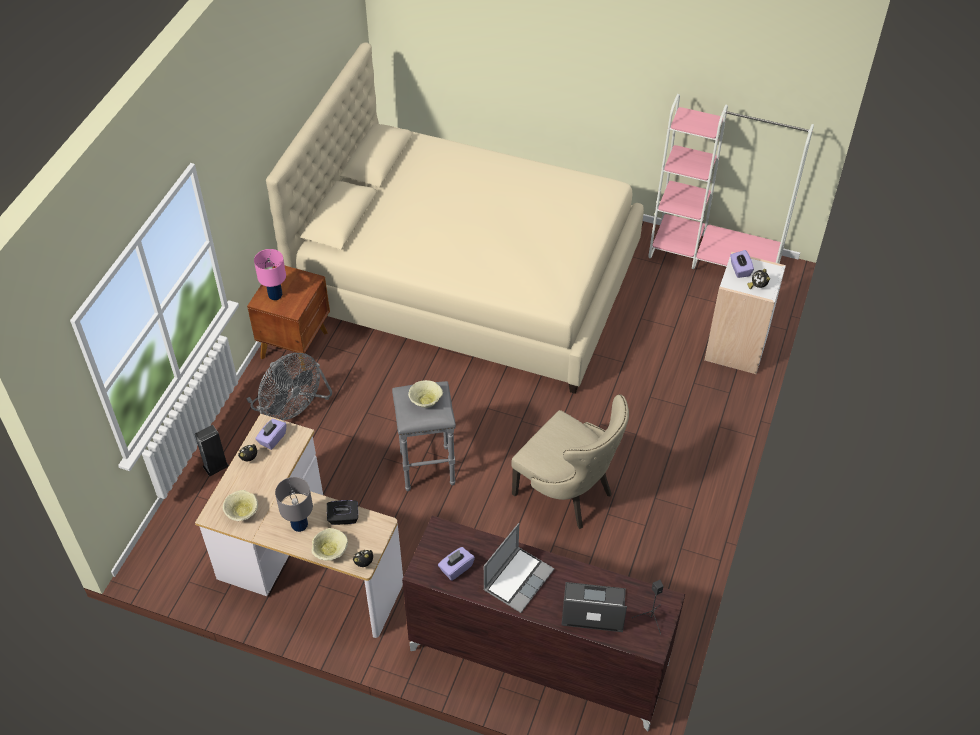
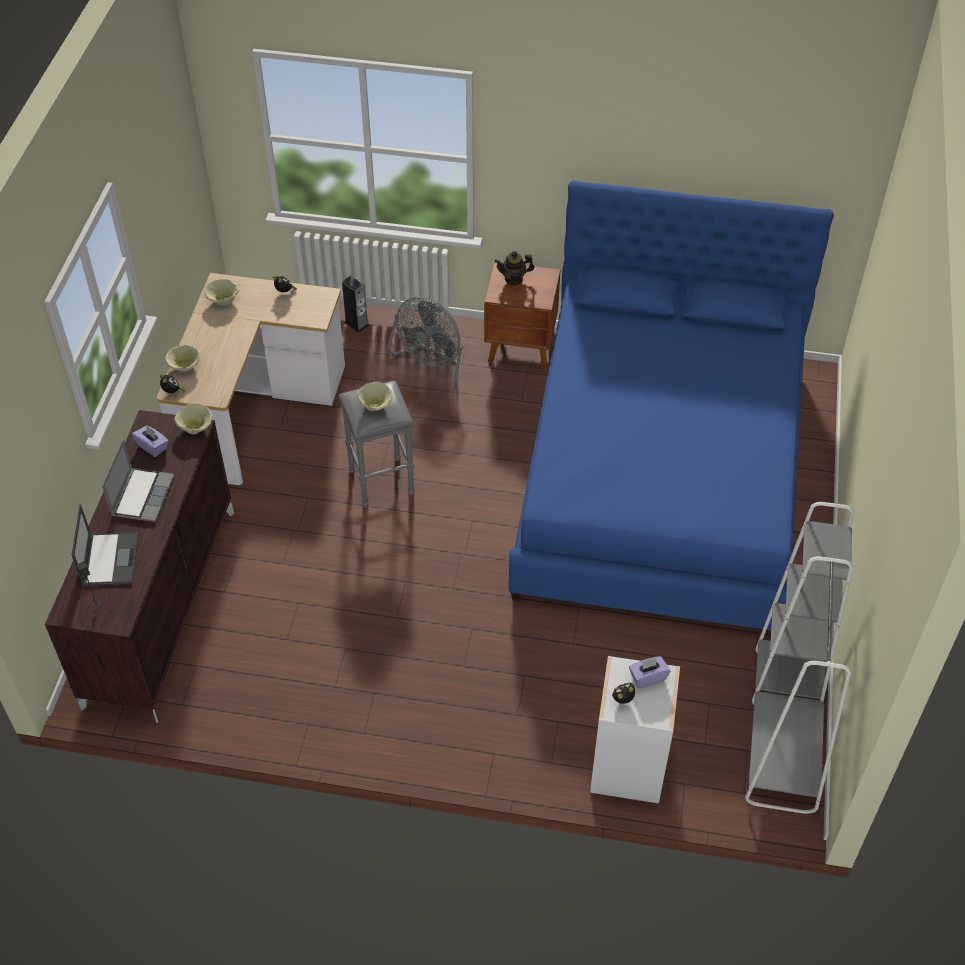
camera: 80 degrees right, 0 degrees up
(272, 439) = (310, 302): purple tissue box -> none
(276, 295) = (514, 279): pink table lamp -> teapot
(298, 525) = (211, 340): grey table lamp -> none
(343, 518) = (222, 369): black tissue box -> none
(438, 530) = (196, 427): none -> beige bowl
(466, 279) = (662, 474): beige bed -> blue bed
(518, 579) = (142, 495): laptop -> laptop turned 105 degrees counterclockwise
(568, 493) = (368, 608): beige chair -> none
(714, 260) = (783, 732): pink clothes rack -> grey clothes rack

